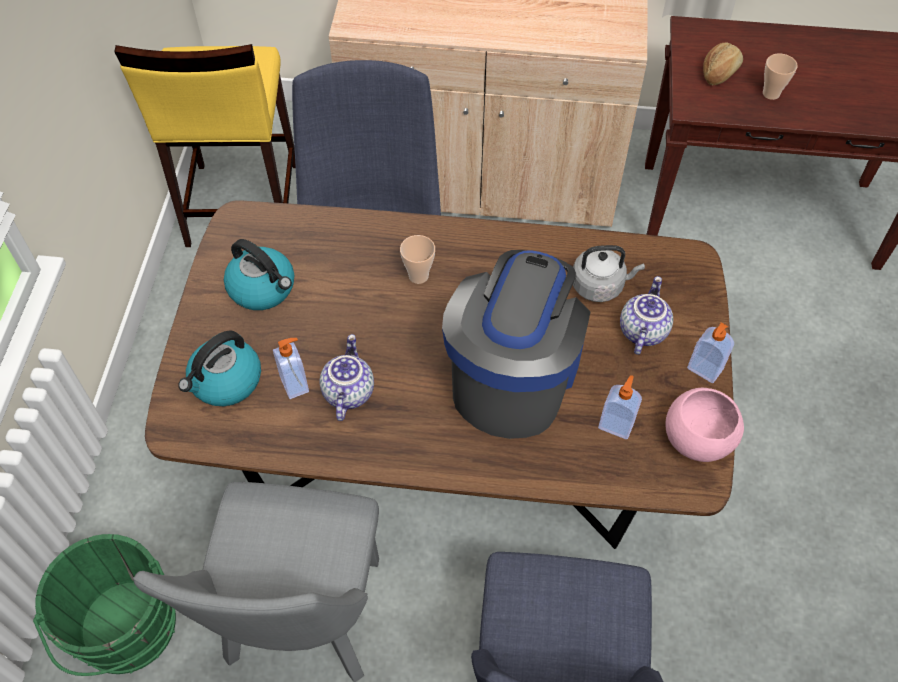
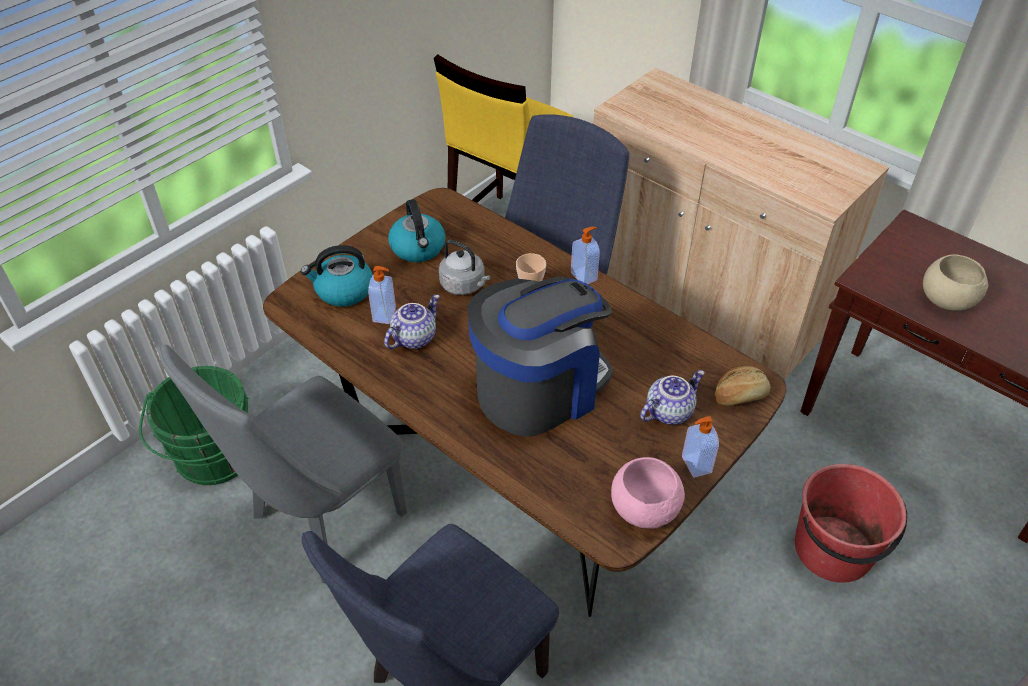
camera: 35 degrees right, 10 degrees down
(600, 285) = (663, 364): grey kettle -> grey kettle (464, 285)
(616, 424) = (587, 462): soap dispenser -> soap dispenser (584, 276)
(719, 72) = (911, 266): bread -> bread (740, 395)
(756, 362) = (834, 550): none -> red bucket
(771, 93) = (947, 301): cup -> beige bowl

